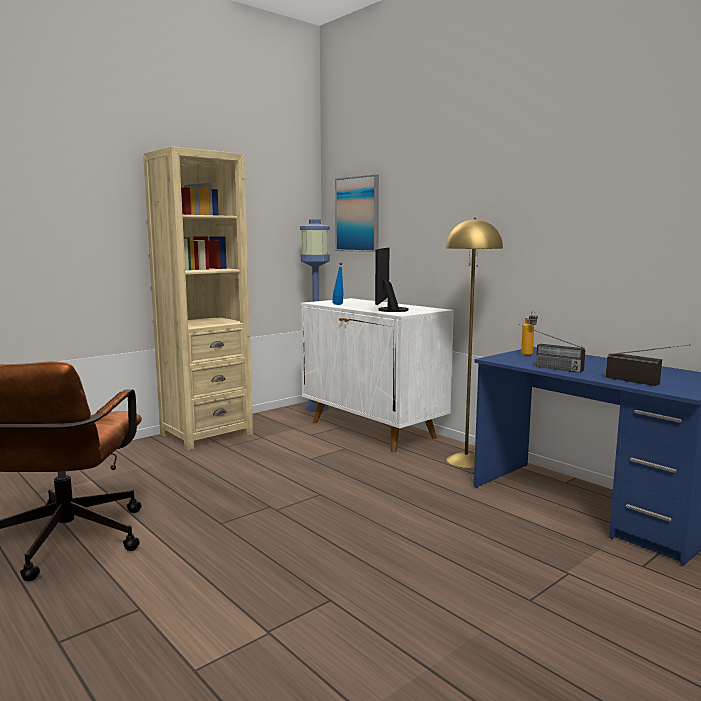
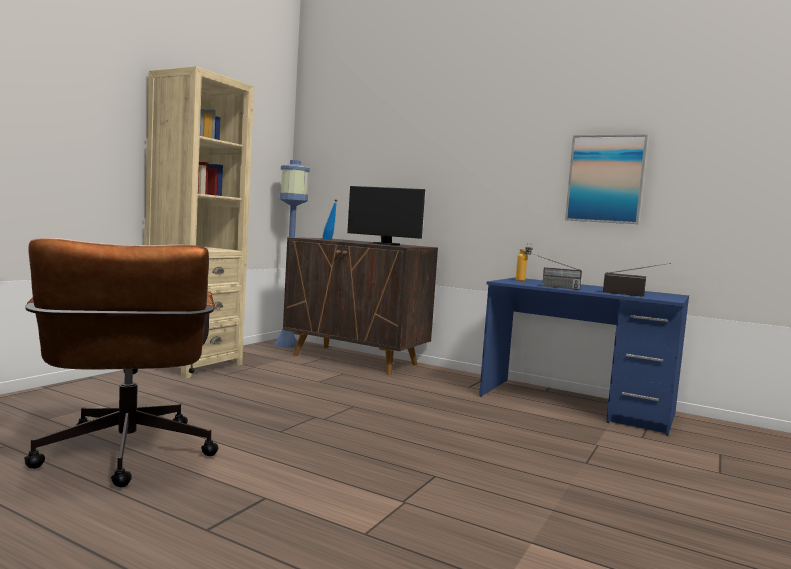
camera: 20 degrees left, 5 degrees down
(357, 214) = (336, 160): picture -> picture (605, 179)
(373, 430) = (356, 360): white cabinet -> brown cabinet
(389, 310) = (385, 244): monitor -> monitor turned 60 degrees counterclockwise
(466, 460) = (456, 379): yellow floor lamp -> none

